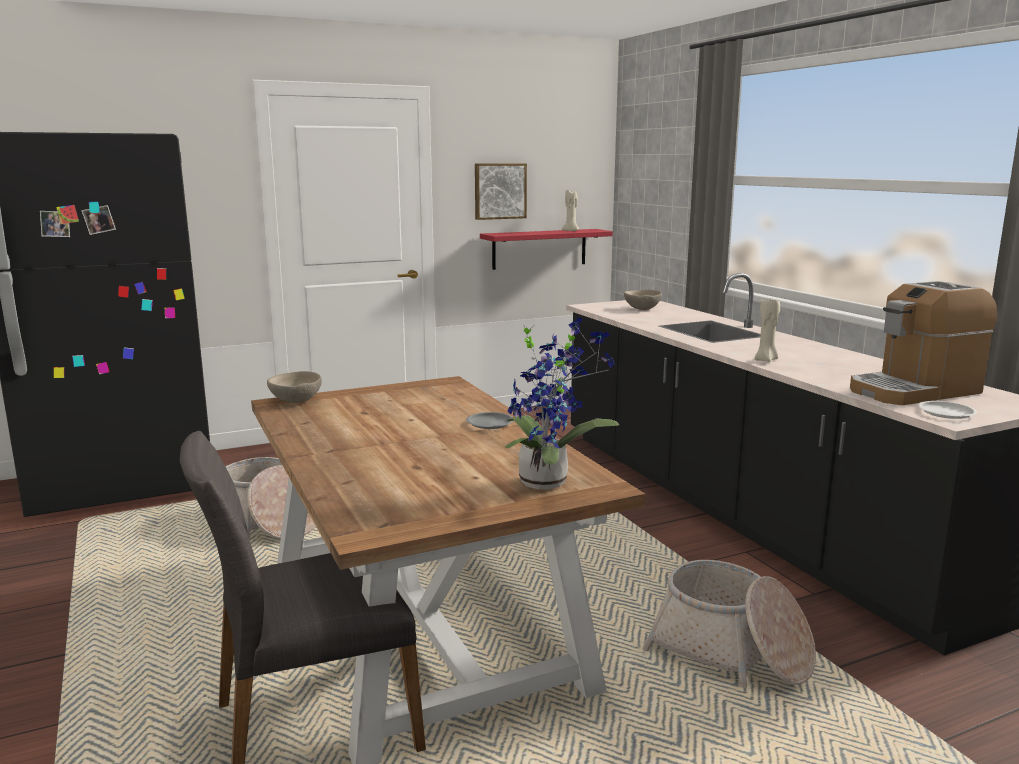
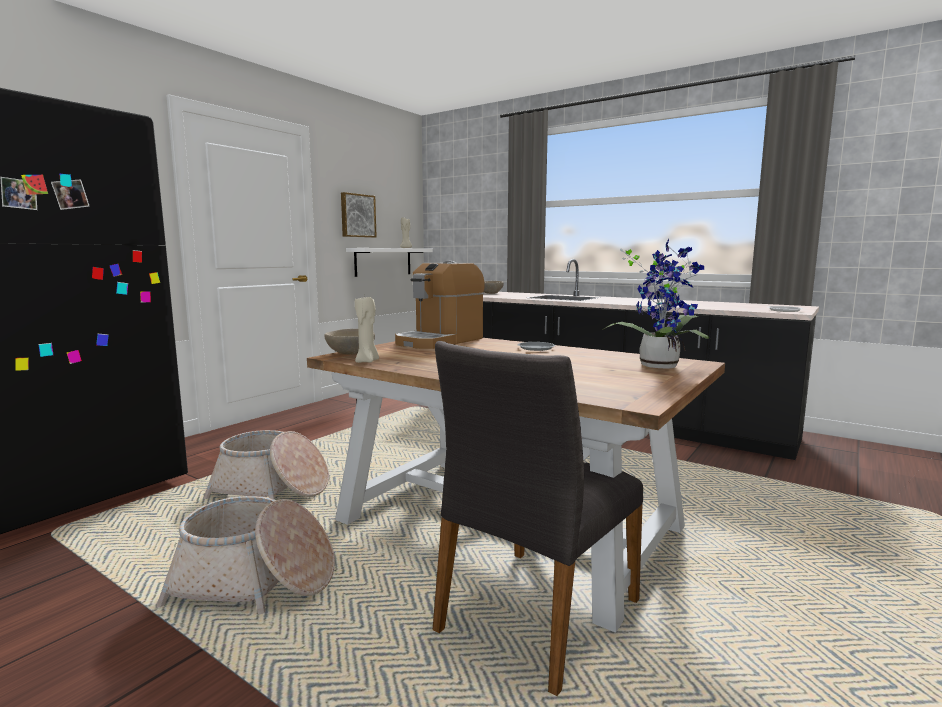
camera: 30 degrees left, 5 degrees down
(539, 249) = (383, 261): red shelf -> white shelf
(731, 651) = (708, 485): basket -> basket (256, 581)
(766, 360) = (635, 303): beige candle -> beige candle (367, 361)
(914, 391) = (742, 306): coffee machine -> coffee machine (440, 341)

